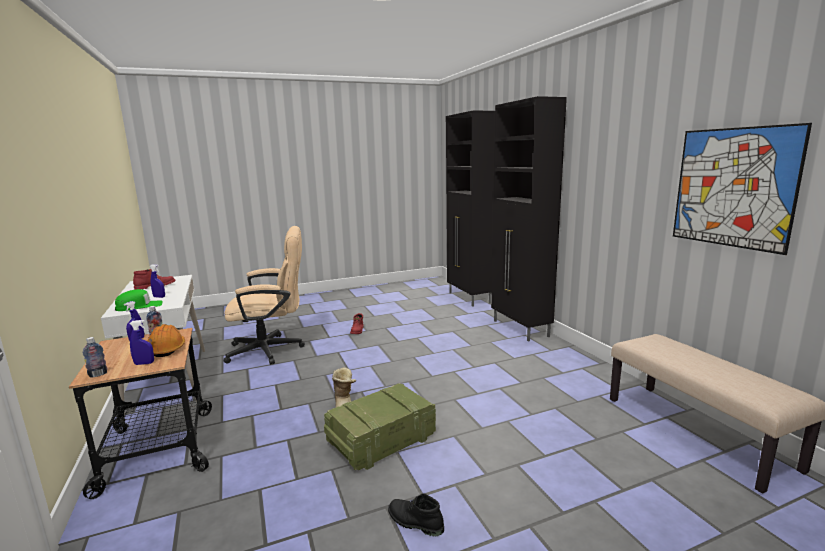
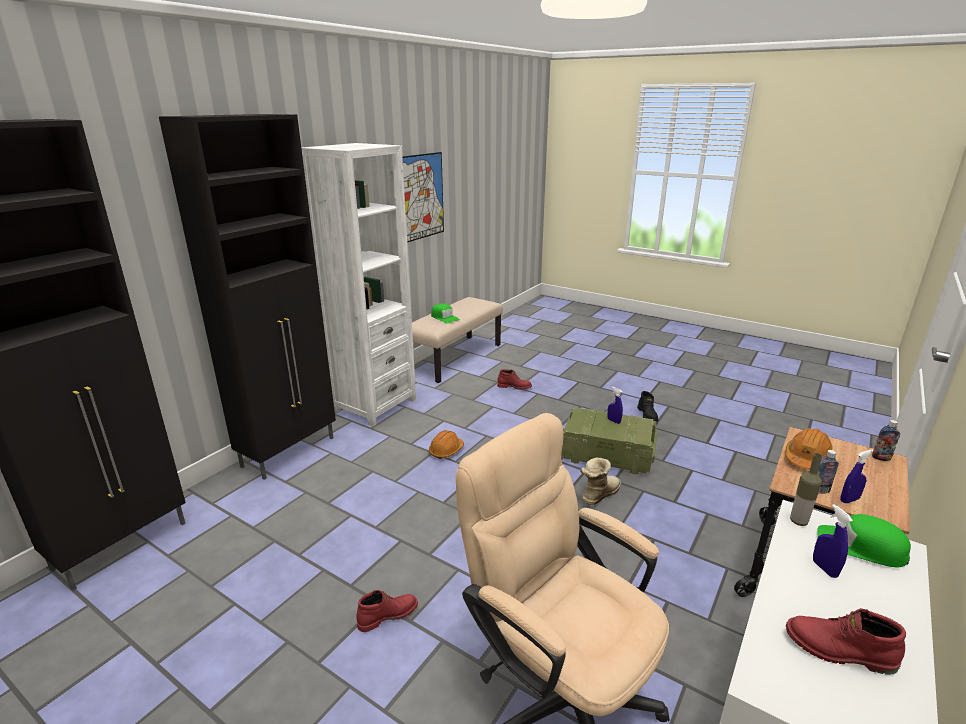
camera: 125 degrees left, 10 degrees up
(144, 363) = (832, 449): blue spray bottle -> blue spray bottle (613, 421)
(172, 303) = (798, 521): none -> bottle
(471, 371) = (446, 451): none -> orange hard hat
(575, 362) = (374, 405): none -> white bookcase
(575, 445) = (514, 387): none -> red boot
(676, 352) = (444, 318): none -> green cap

